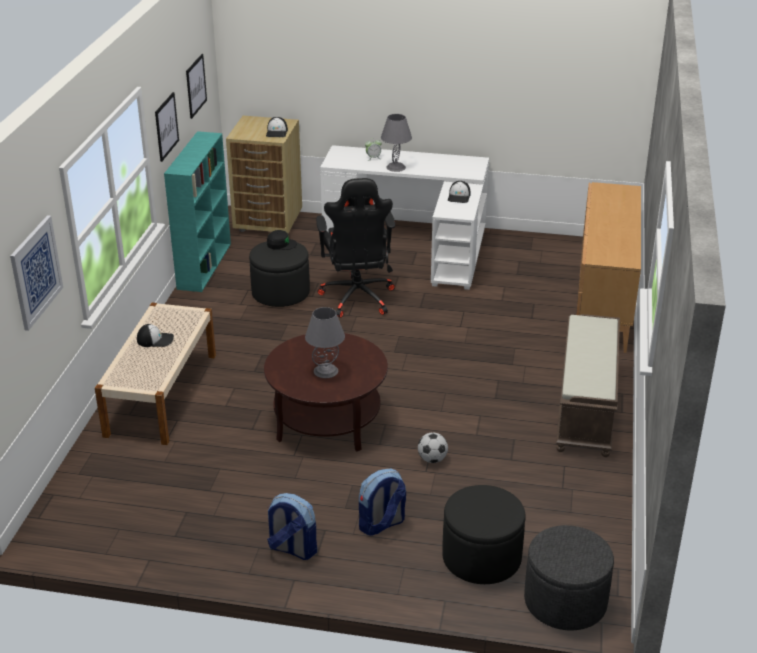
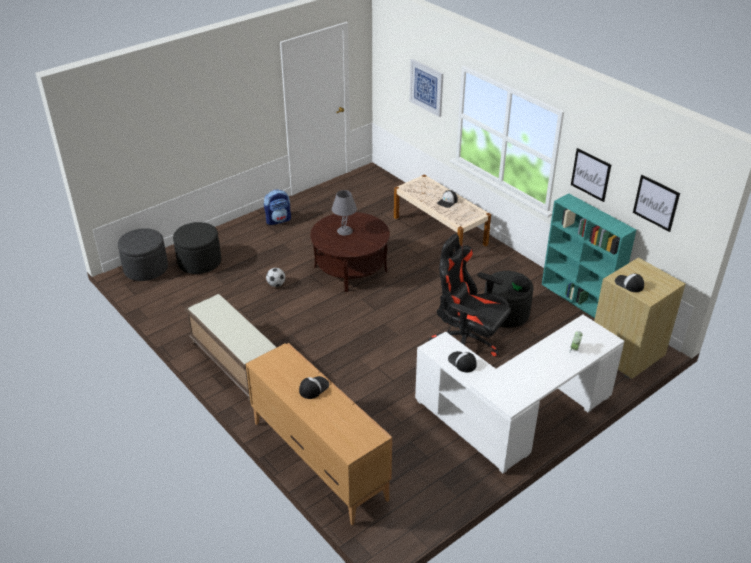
camera: 130 degrees right, 5 degrees up
(381, 524) = (257, 248): backpack -> none
(395, 167) = (543, 351): grey table lamp -> none
(605, 228) = (313, 388): none -> cap

